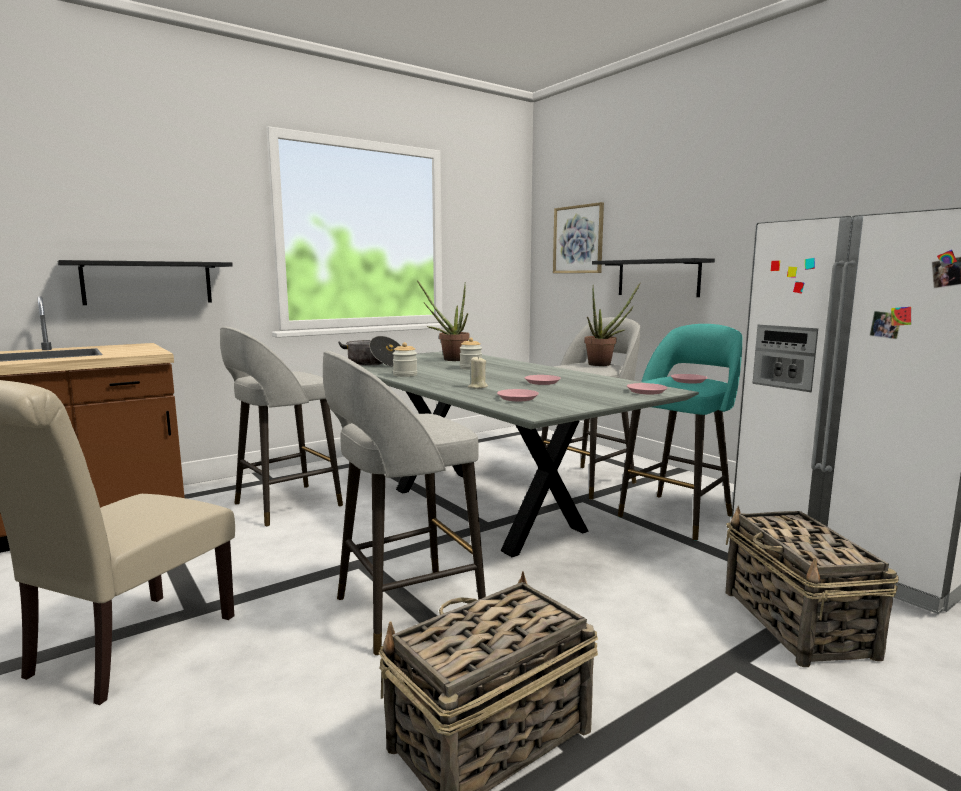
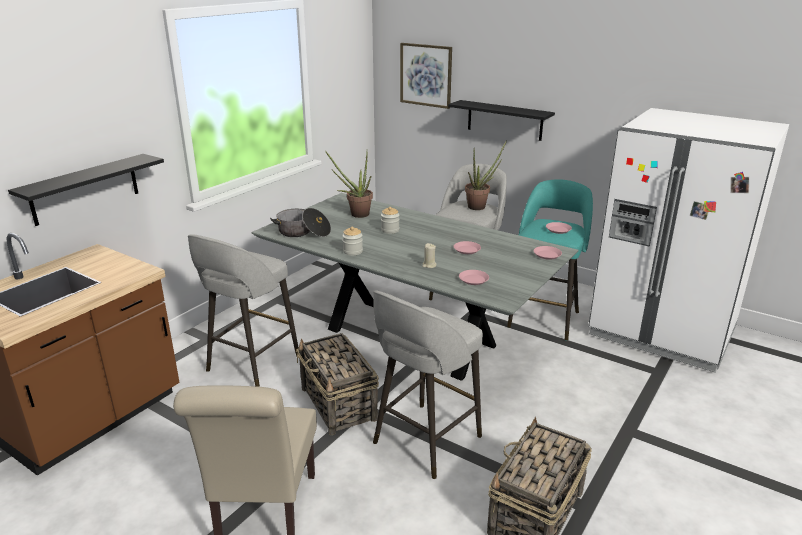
camera: 20 degrees left, 15 degrees up
(797, 624) = (649, 396): basket -> basket (339, 404)

